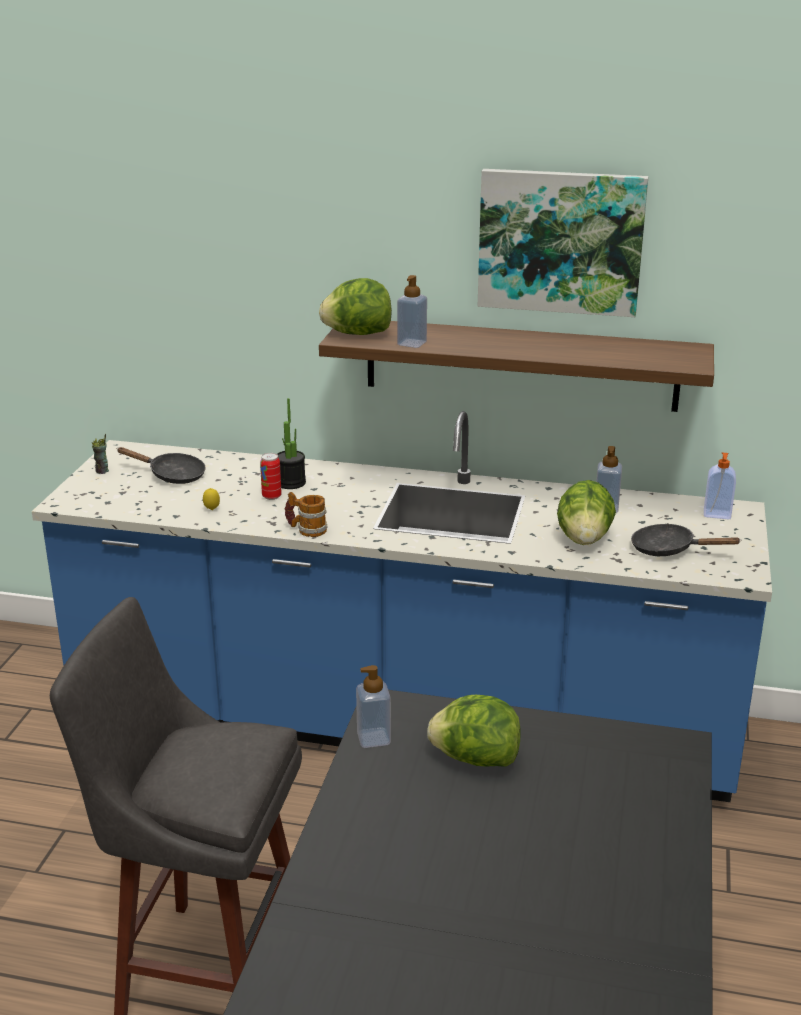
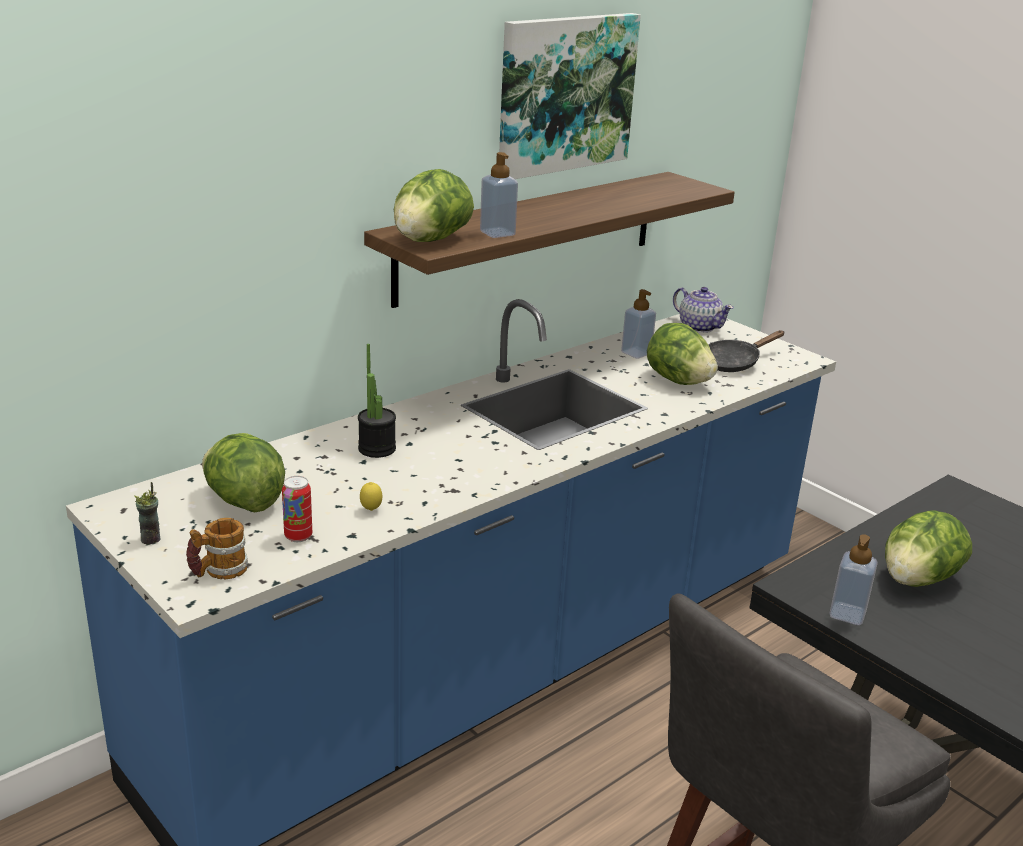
camera: 55 degrees left, 0 degrees up
(172, 475) = (243, 502): black frying pan -> lettuce
(271, 496) = (392, 469): can -> can (298, 536)
(306, 529) = (494, 479): mug -> mug (218, 571)
(717, 514) = (699, 327): soap dispenser -> teapot

